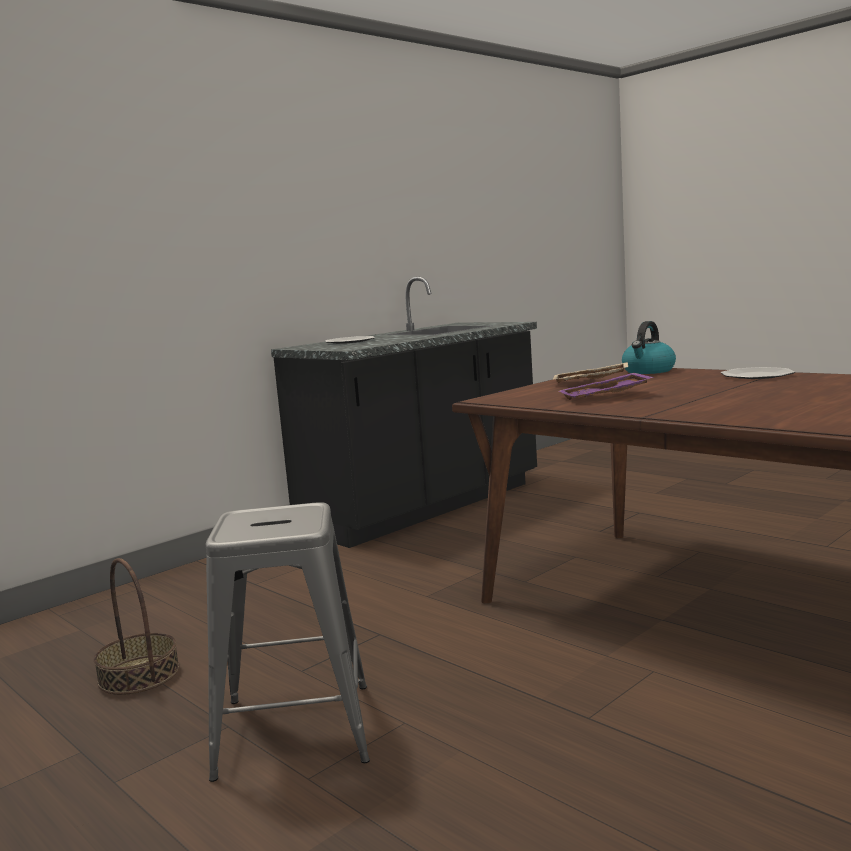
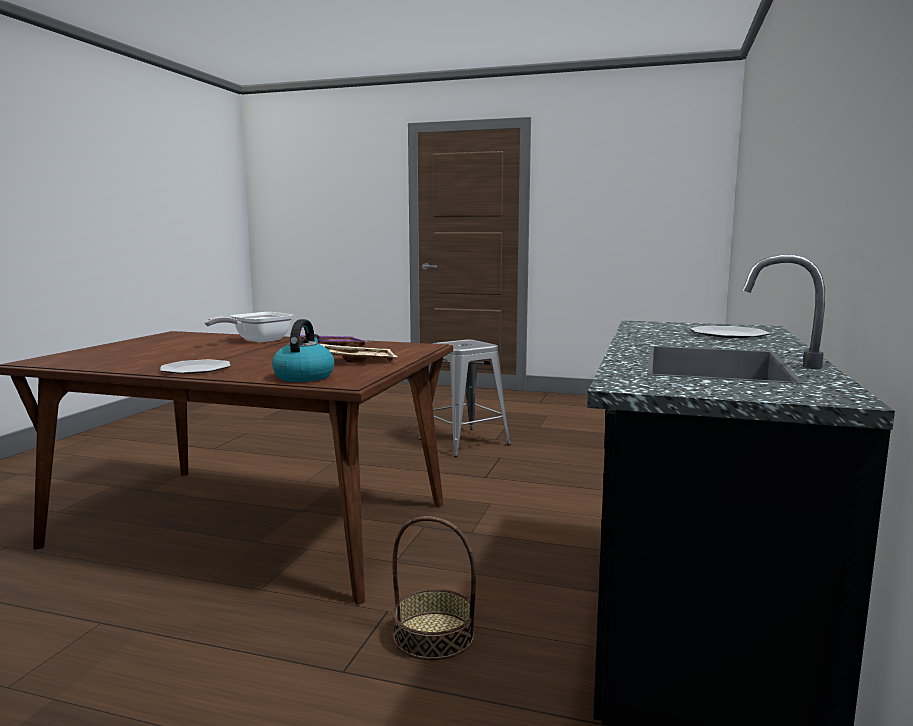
camera: 150 degrees right, 0 degrees up
(138, 675) = (580, 445): basket -> basket (434, 635)
(714, 409) = (257, 341): none -> frying pan

